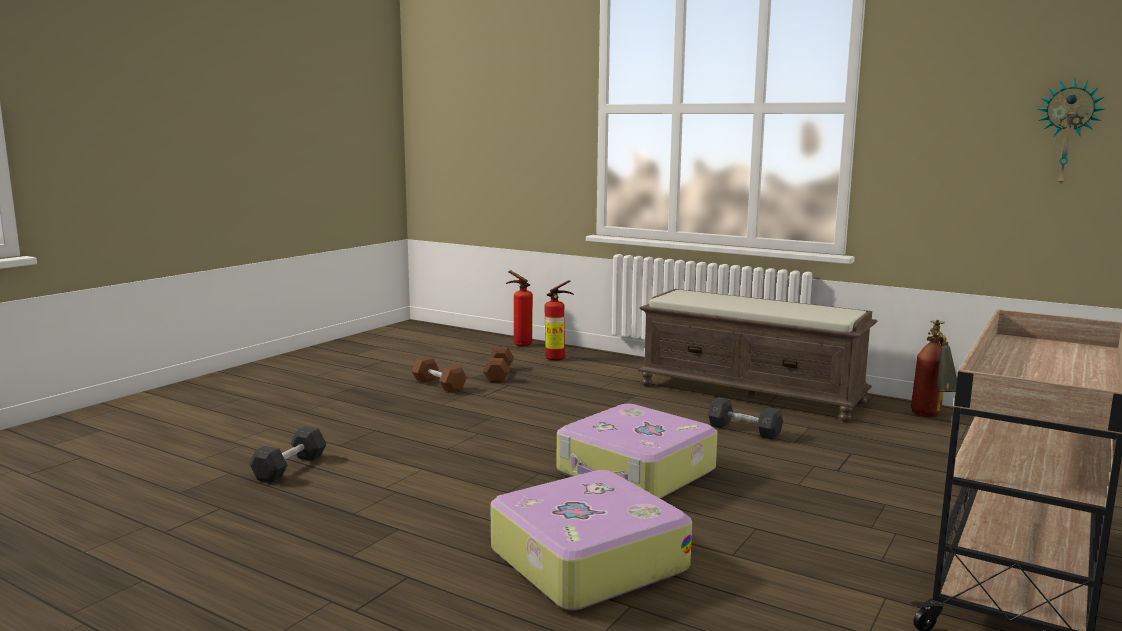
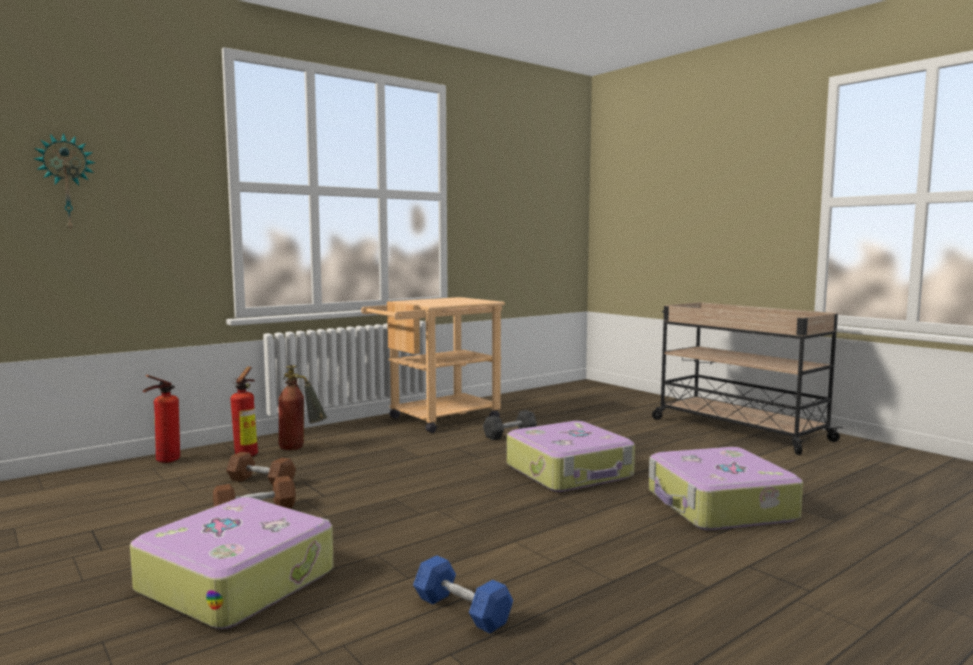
camera: 70 degrees left, 5 degrees down
(290, 467) = (462, 610): grey dumbbell -> blue dumbbell
(323, 405) = (237, 580): none -> suitcase
(752, 393) = (436, 420): brown bench -> beige cart
(931, 417) = (524, 398): fire extinguisher -> fire extinguisher (301, 448)
(1067, 133) = (544, 217): wall clock -> wall clock (66, 183)

